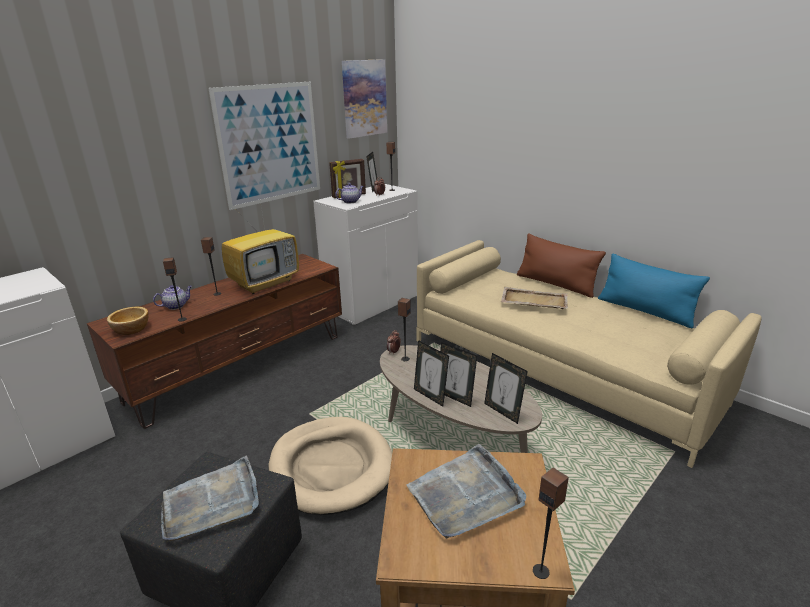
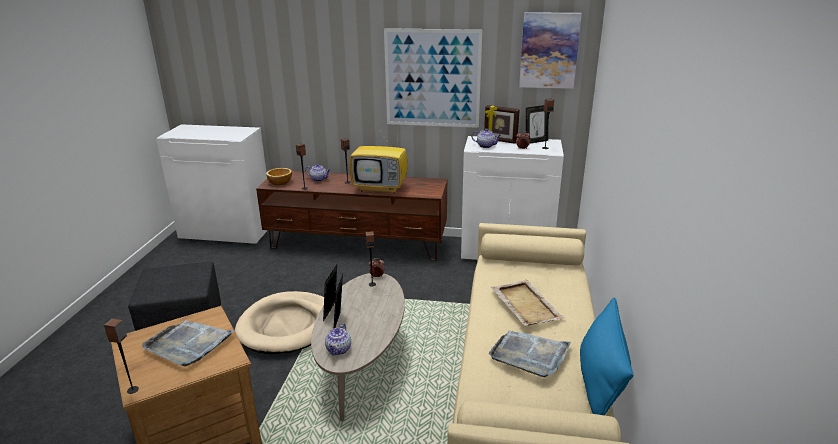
camera: 55 degrees right, 0 degrees up
(212, 502) = (171, 281): grey tray -> grey tray (529, 355)
(502, 412) = (338, 350): picture frame -> teapot
(555, 284) = (587, 307): brown pillow -> none

